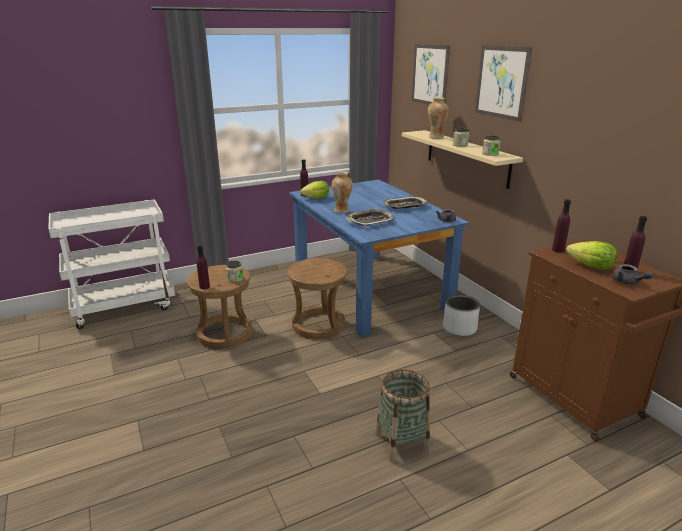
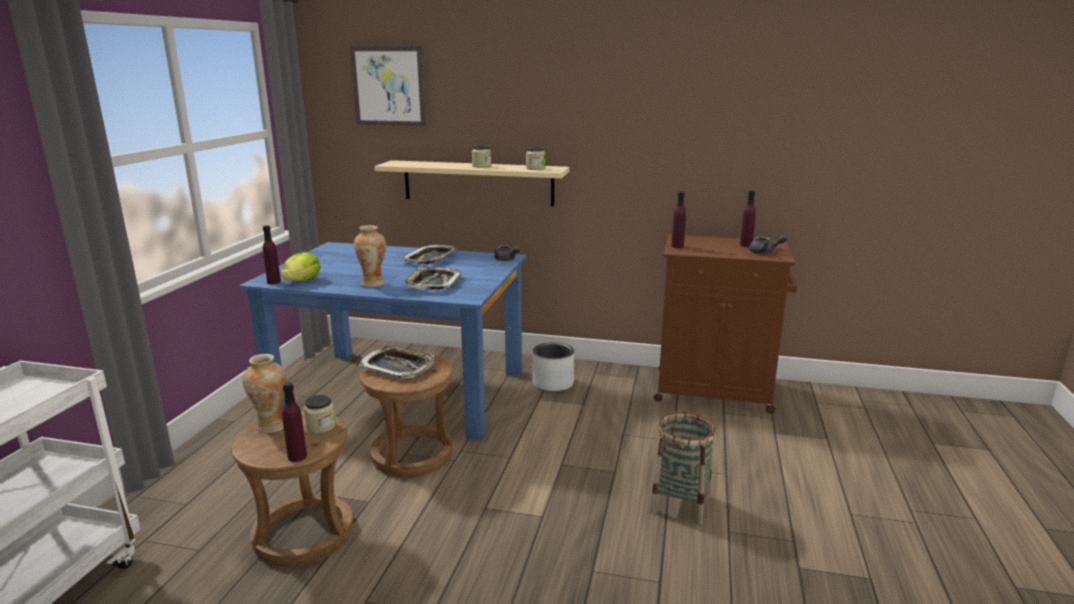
camera: 50 degrees left, 5 degrees down
(317, 266) = (398, 367): none -> tray
(436, 137) = (431, 164): vase -> vase (271, 426)
(501, 82) = (521, 85): picture -> none
(590, 266) = (722, 250): lettuce -> none

